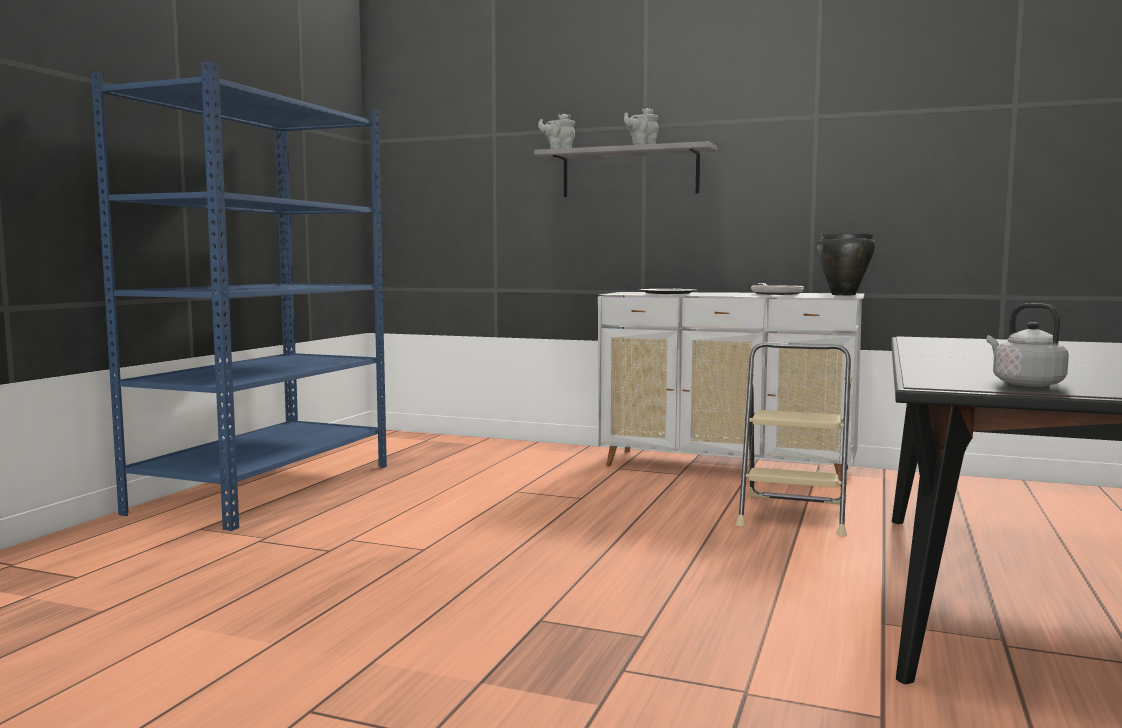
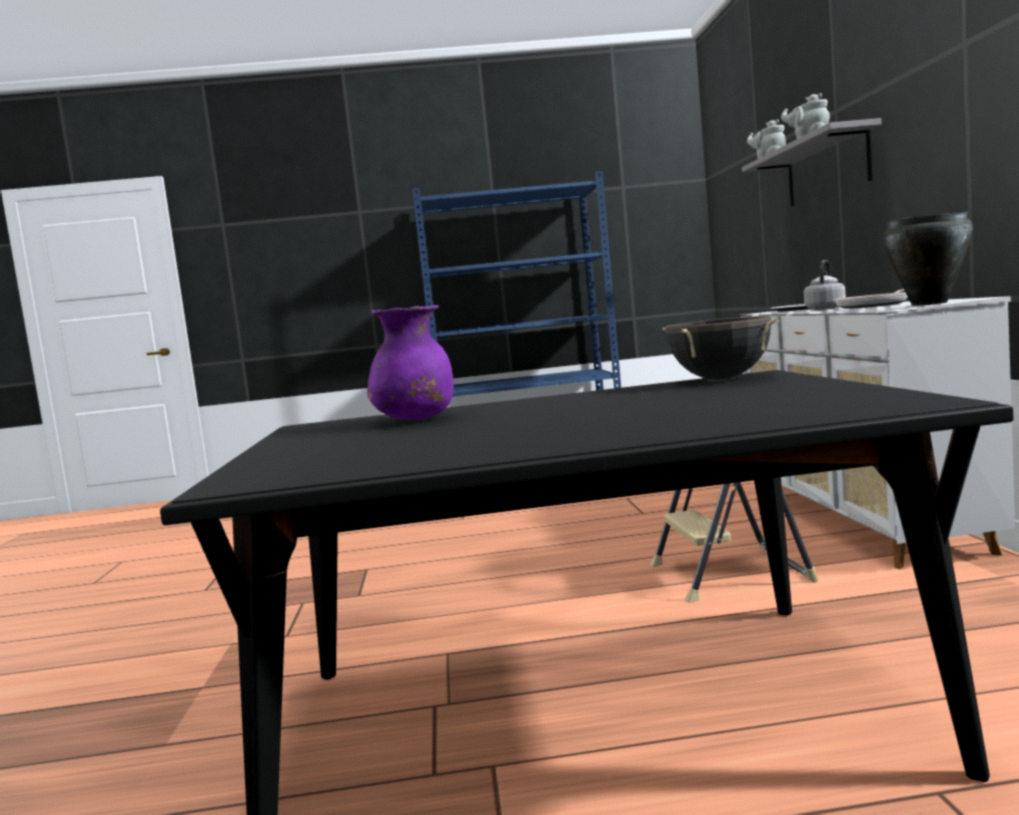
camera: 65 degrees right, 0 degrees up
(922, 341) = (721, 379): none -> black cooking pot
(991, 371) = (416, 420): none -> purple vase
(1024, 384) = (320, 433): grey kettle -> grey kettle (826, 308)

